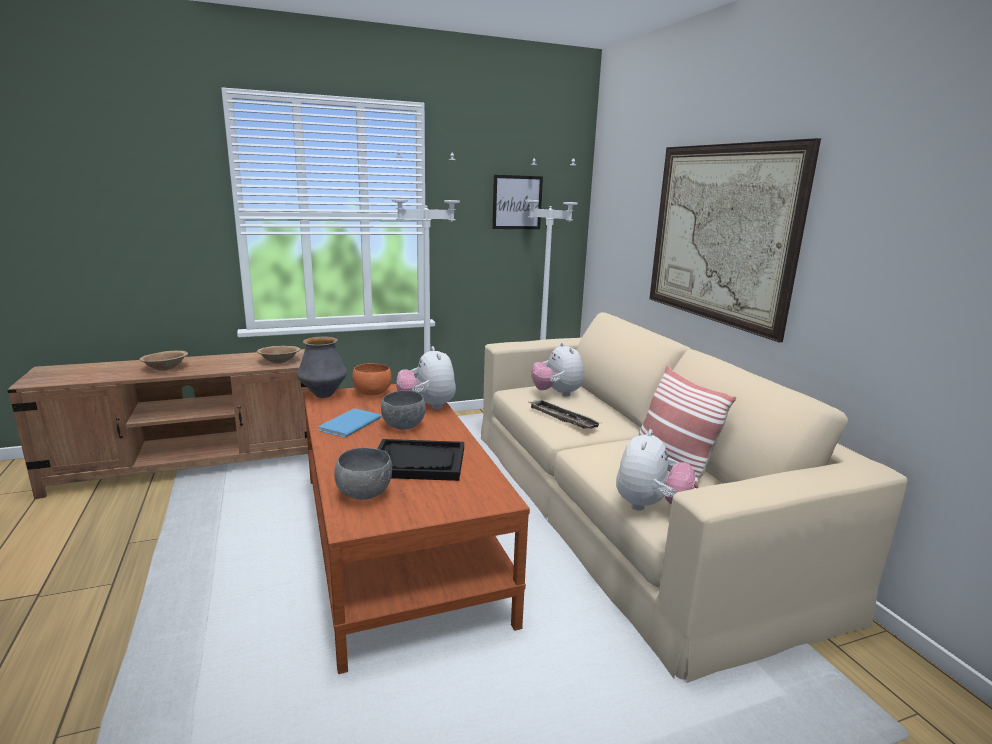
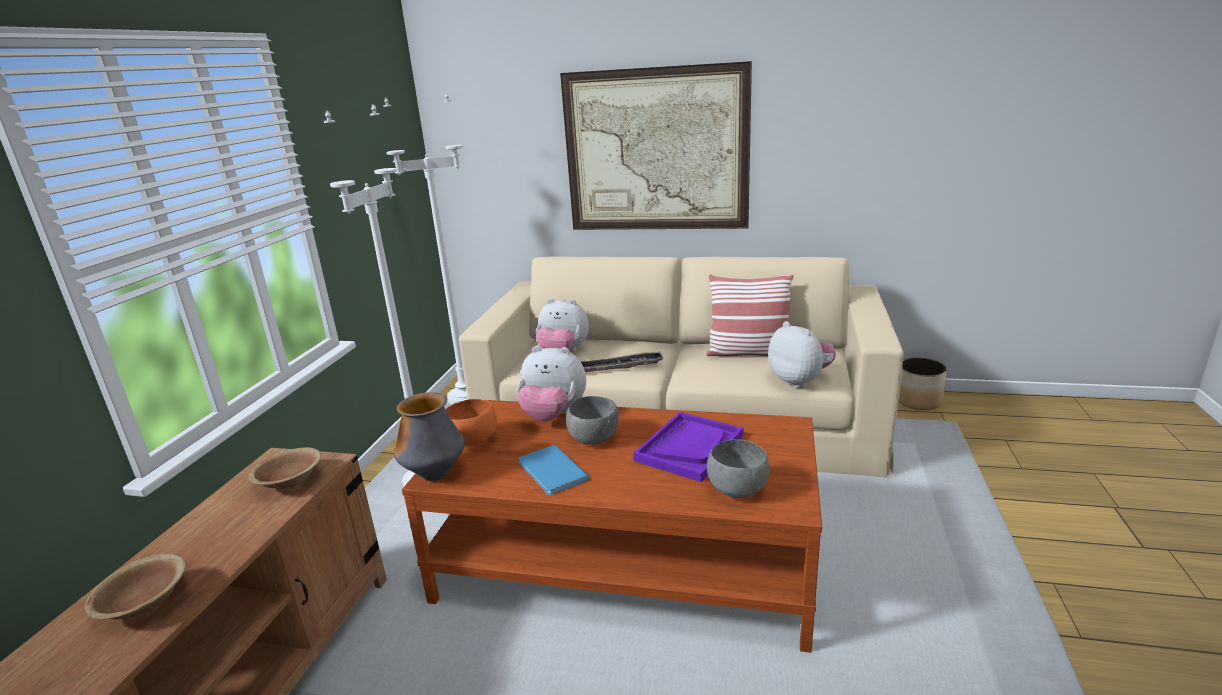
camera: 55 degrees left, 5 degrees up
(419, 462) = (689, 448): black tray -> purple tray
(517, 202) = (376, 157): picture -> none
(916, 681) = (918, 400): none -> planter

